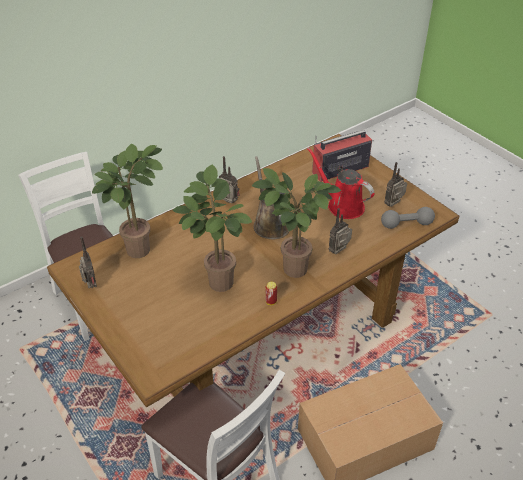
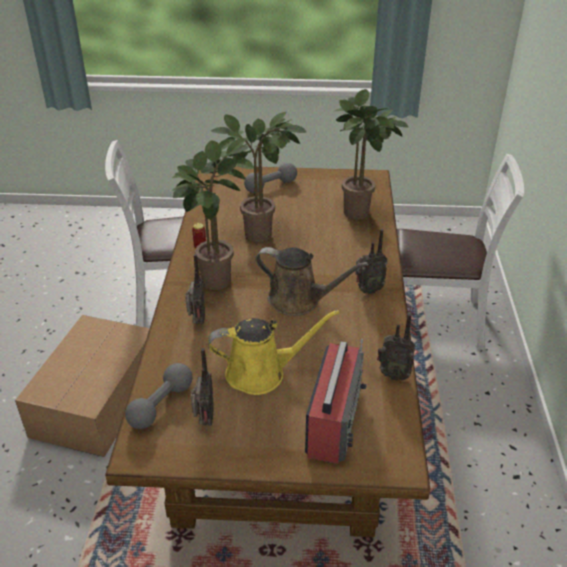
camera: 130 degrees right, 5 degrees down
(90, 286) = (338, 179): radio -> radio (393, 374)
(141, 319) = (271, 186): none -> grey dumbbell
(342, 205) = (261, 373): red watering can -> yellow watering can

